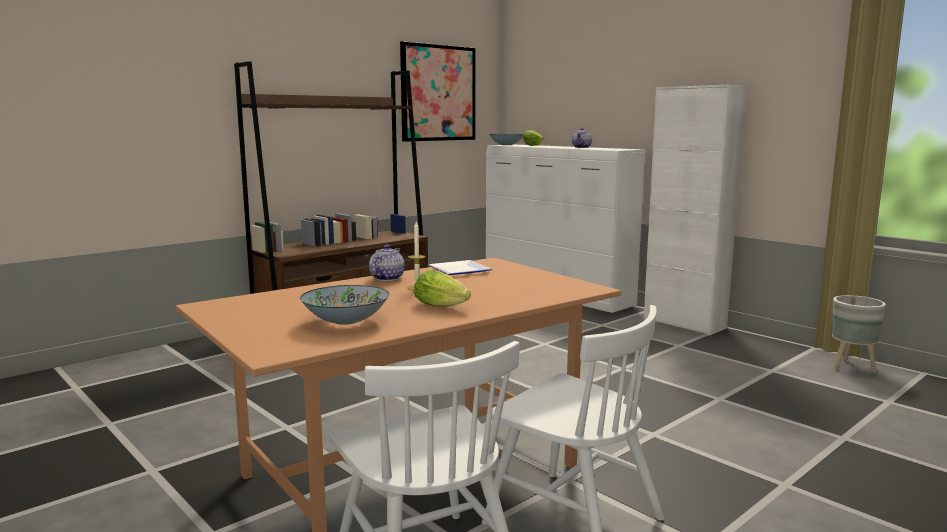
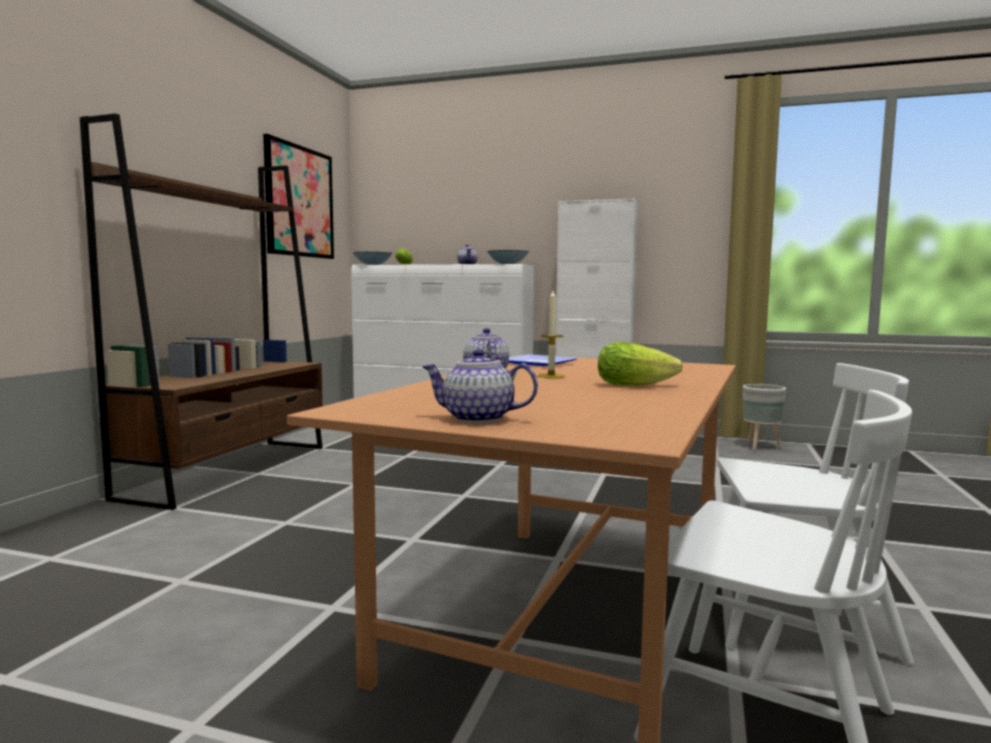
camera: 30 degrees left, 5 degrees down
(247, 323) = (477, 418): none -> teapot
(346, 321) = (593, 404): bowl -> bowl (508, 264)

